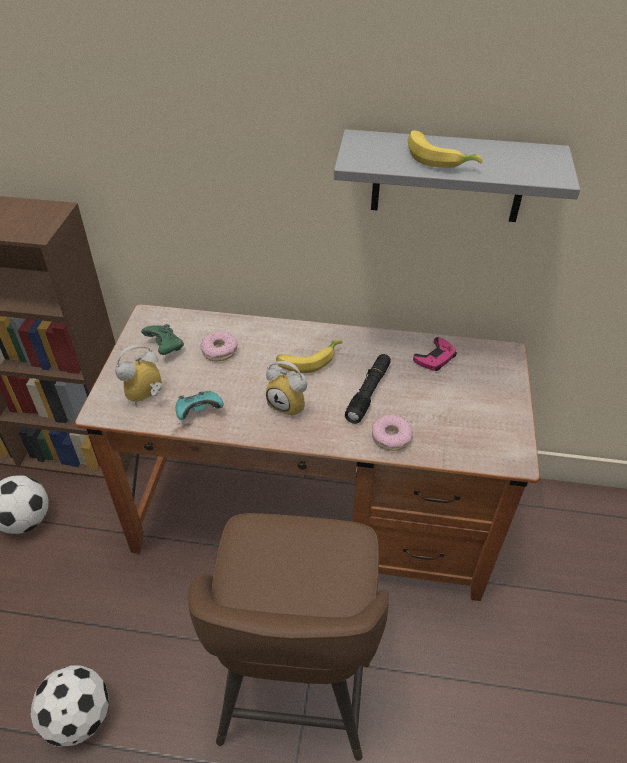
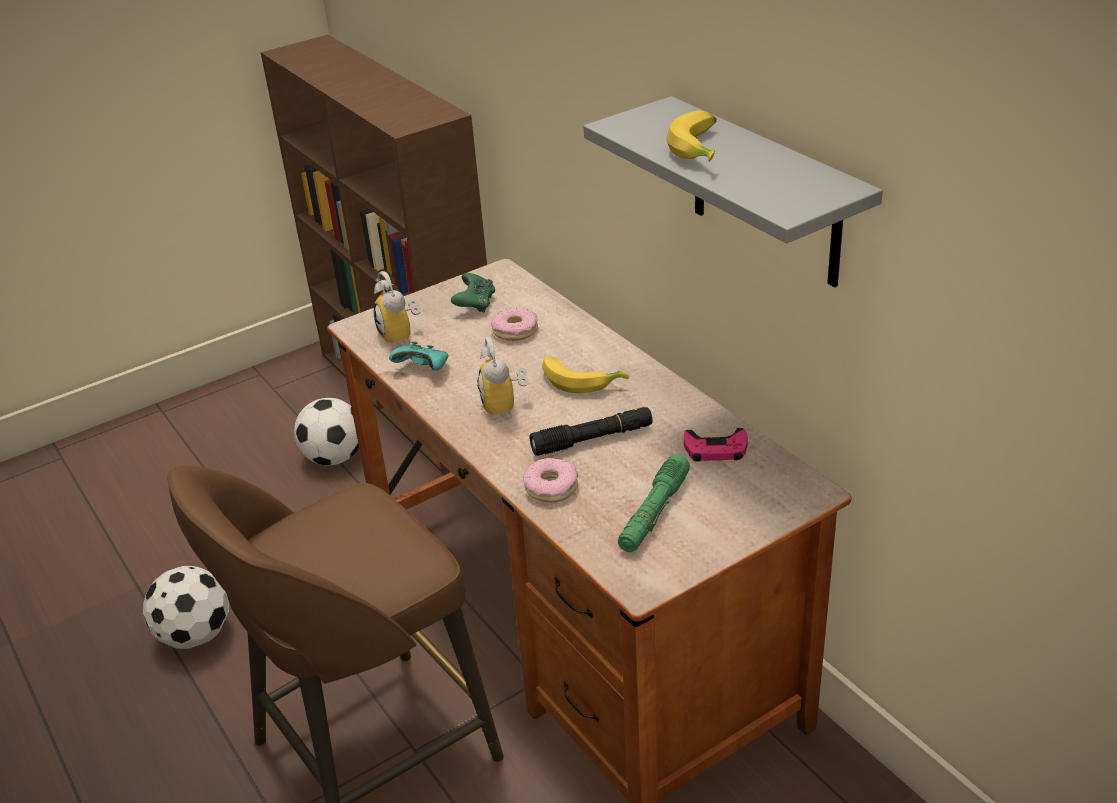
camera: 50 degrees right, 10 degrees down
(147, 398) = (402, 336): alarm clock -> alarm clock turned 120 degrees counterclockwise
(461, 414) = (653, 513): none -> green flashlight

